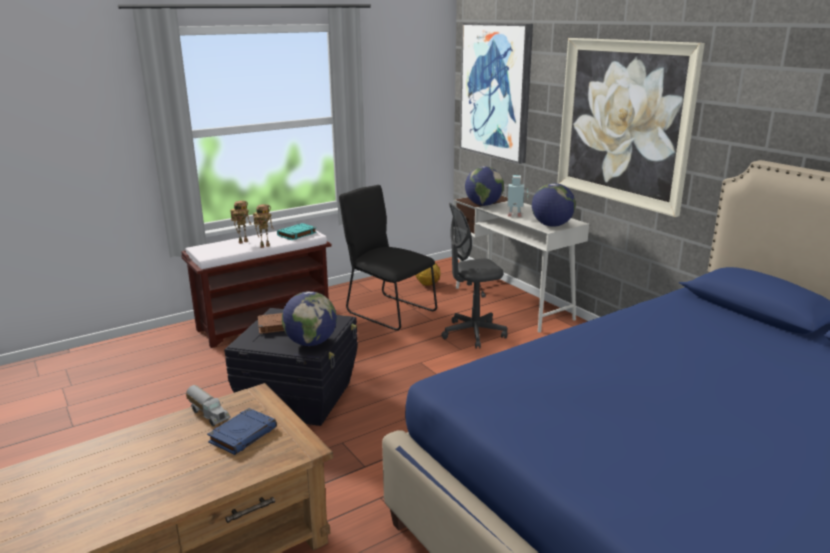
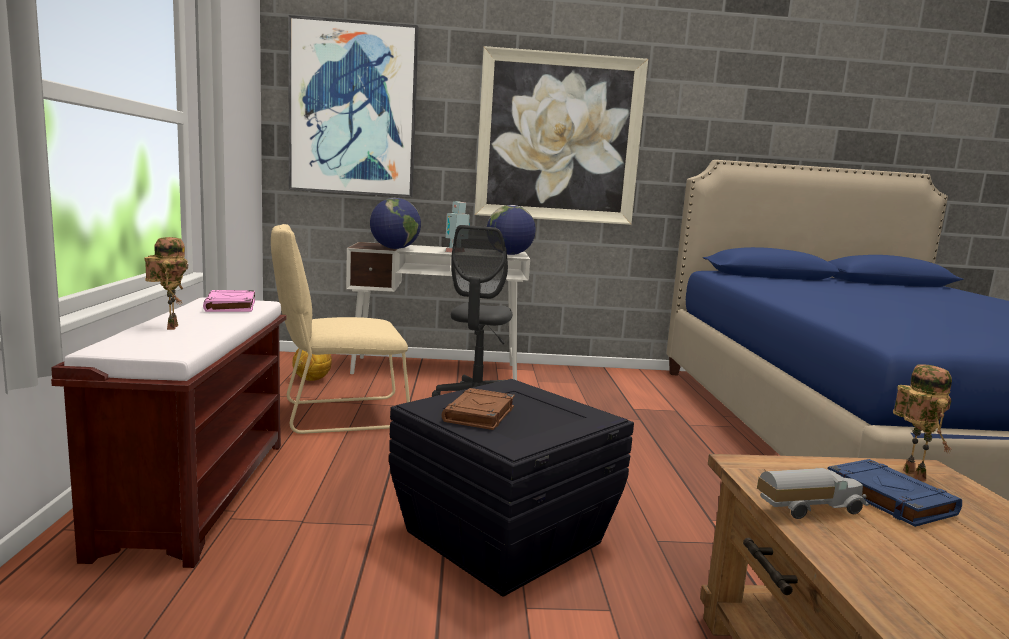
camera: 60 degrees left, 10 degrees down
(265, 246) = (234, 324): toy robot -> toy robot (909, 474)
(297, 234) = (231, 306): turquoise book -> pink book
(311, 343) = (571, 412): globe -> none
(388, 311) = (339, 415): black chair -> beige chair

